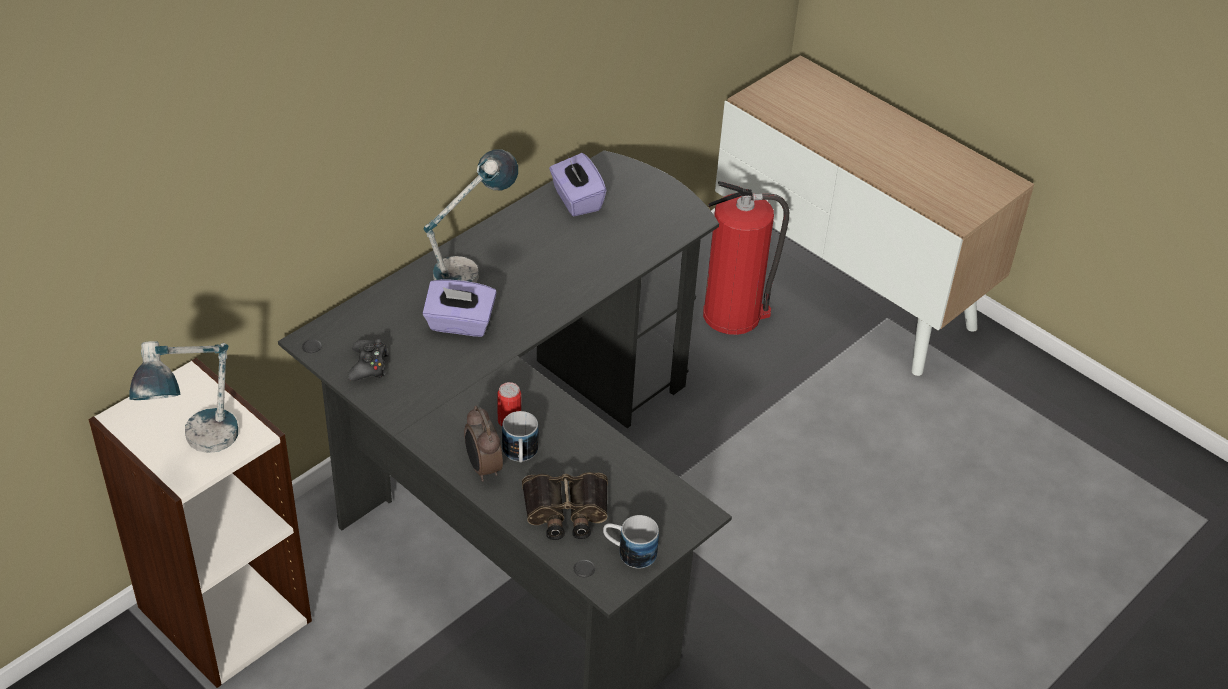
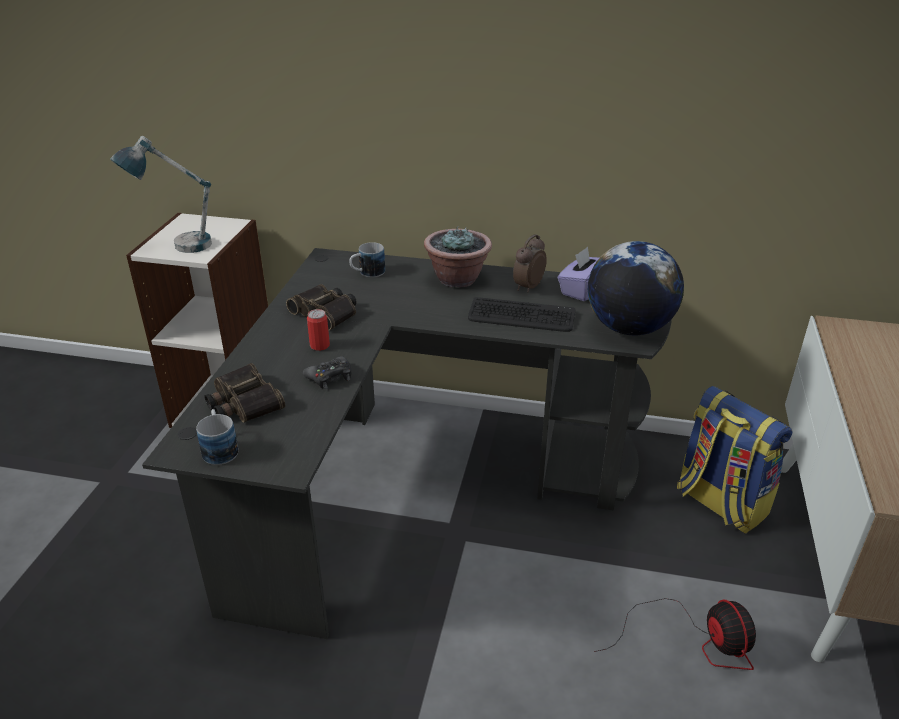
camera: 60 degrees right, 10 degrees down
(369, 365) = (322, 280): black game controller -> black game controller (330, 377)
(446, 390) = (327, 312): none -> binoculars
(460, 324) = (397, 294): purple tissue box -> none
(471, 268) = (457, 279): table lamp -> potted plant
(482, 468) = (261, 352): alarm clock -> alarm clock (527, 287)
(520, 455) = (287, 362): mug -> mug (367, 273)
(586, 263) = (521, 316): none -> keyboard
(667, 211) = (629, 328): none -> globe
(733, 315) = (719, 503): fire extinguisher -> backpack
(856, 428) = (695, 641): none -> fan

